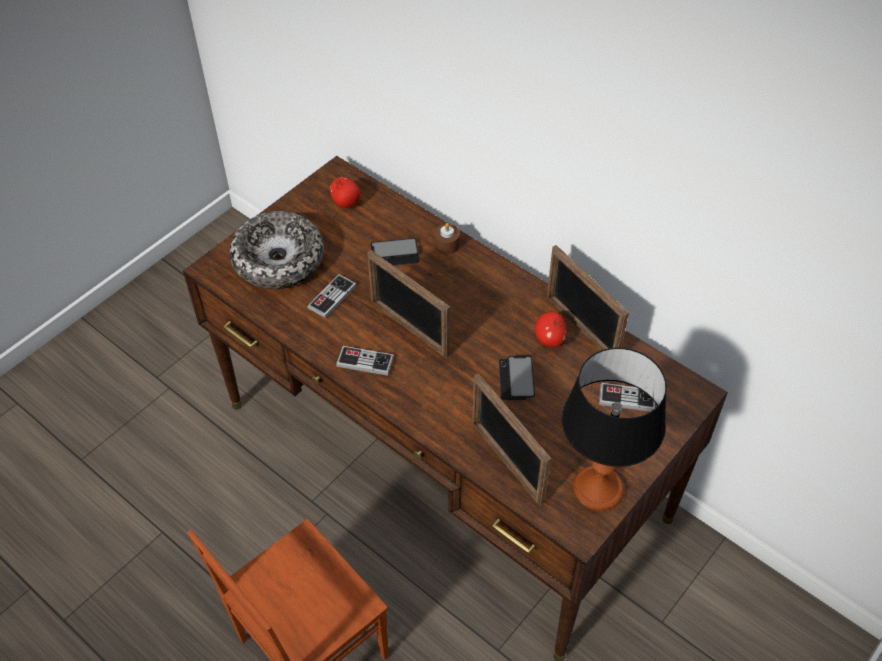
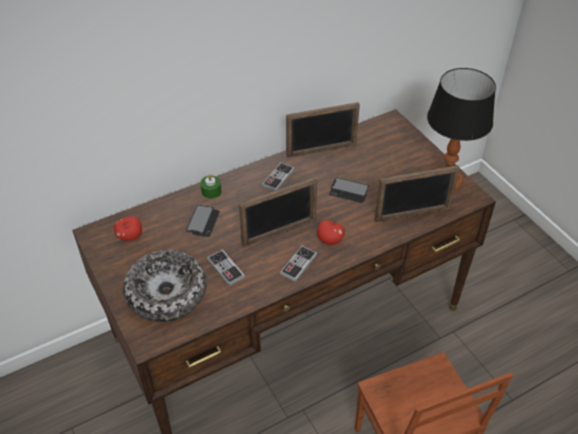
camera: 70 degrees left, 5 degrees down
(447, 244) = (211, 191): brown candle -> green candle
(549, 339) = (323, 167): apple -> apple (329, 240)
(627, 398) = (384, 148): game controller -> game controller (278, 178)

